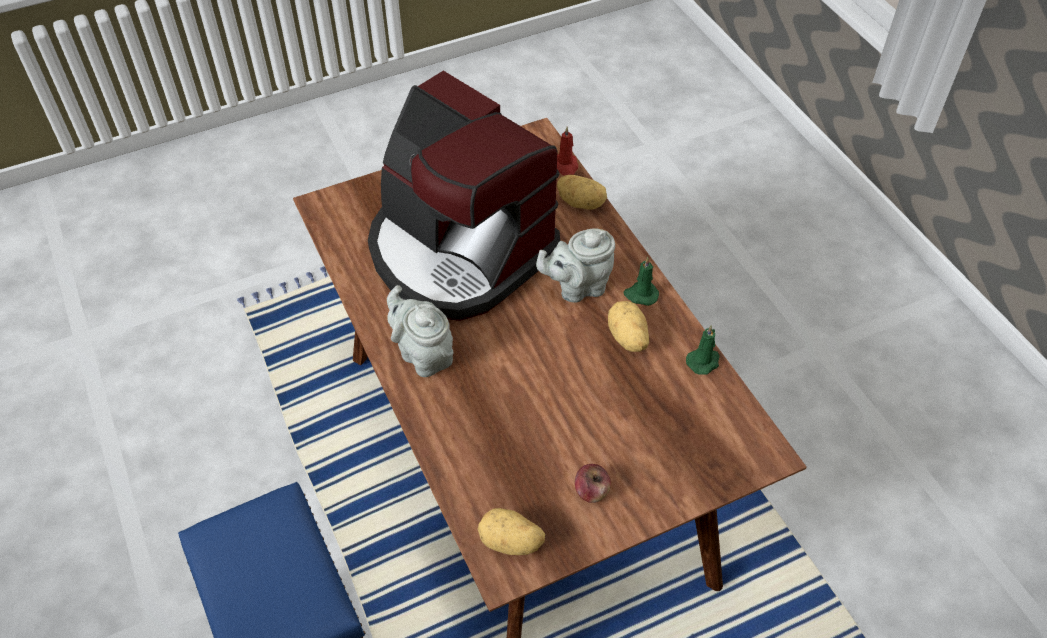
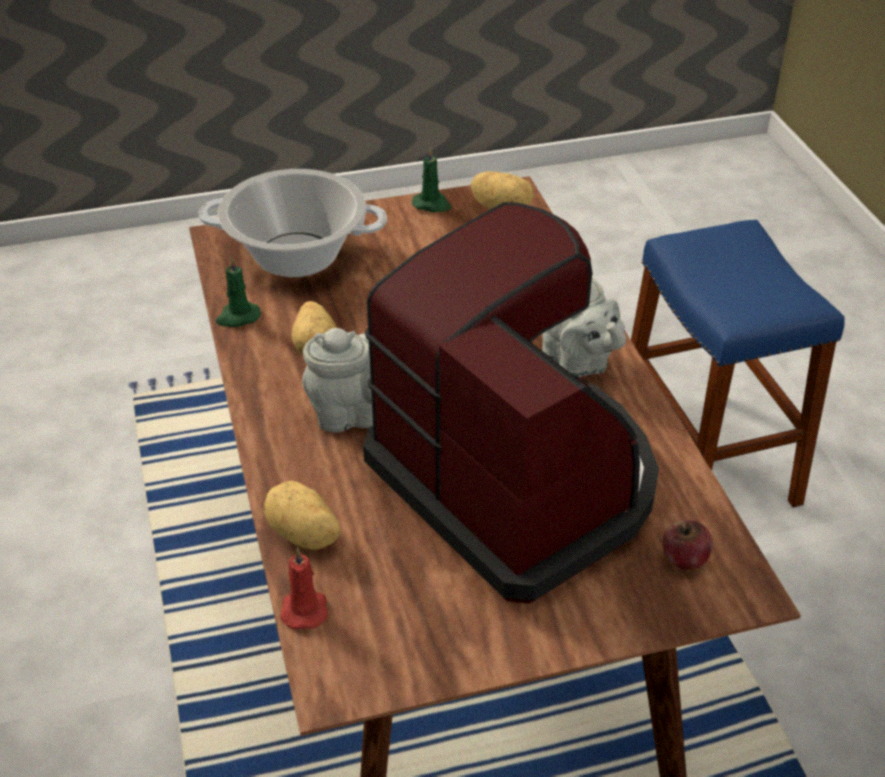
camera: 170 degrees left, 10 degrees down
(591, 491) = (413, 231): apple -> apple (684, 559)
(640, 295) = (276, 394): green candle -> green candle (432, 204)
(688, 441) = (296, 255): none -> cooking pot

